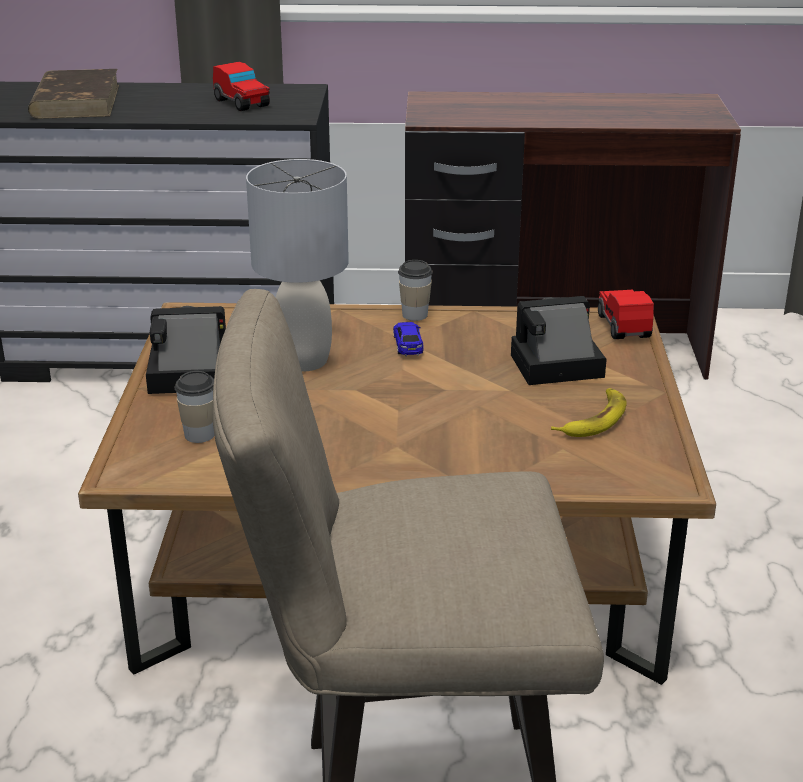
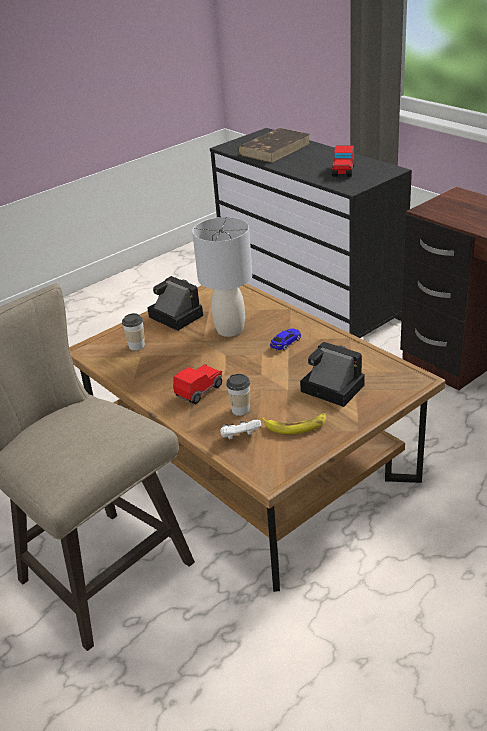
camera: 50 degrees right, 5 degrees up
(415, 315) = (316, 327): cup -> cup (240, 410)
(558, 462) = (240, 437): none -> white game controller
(623, 326) = (407, 383): toy car -> toy car (199, 391)

